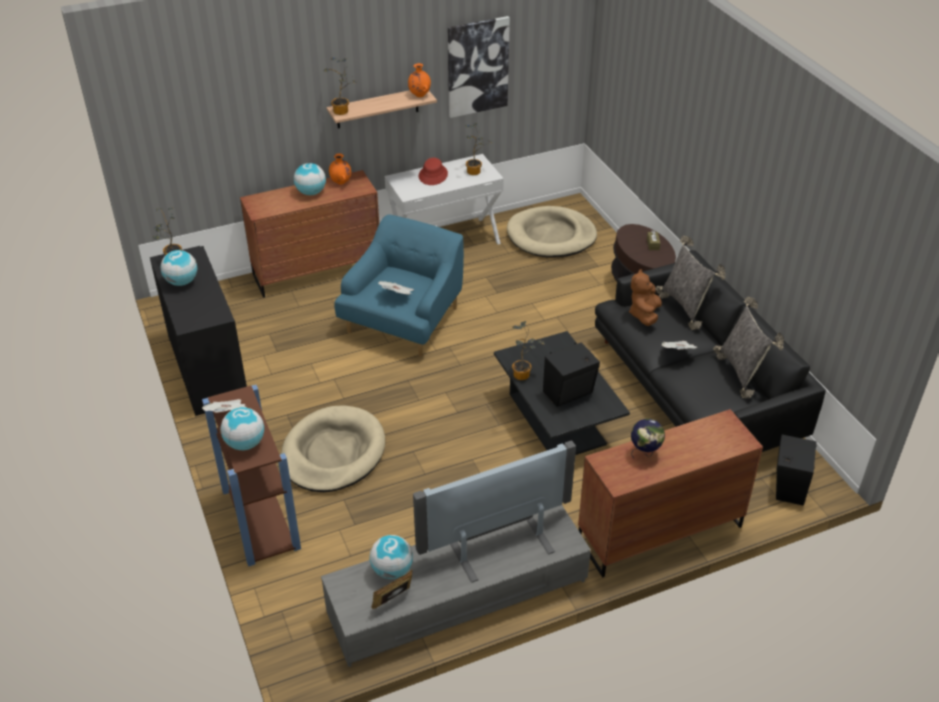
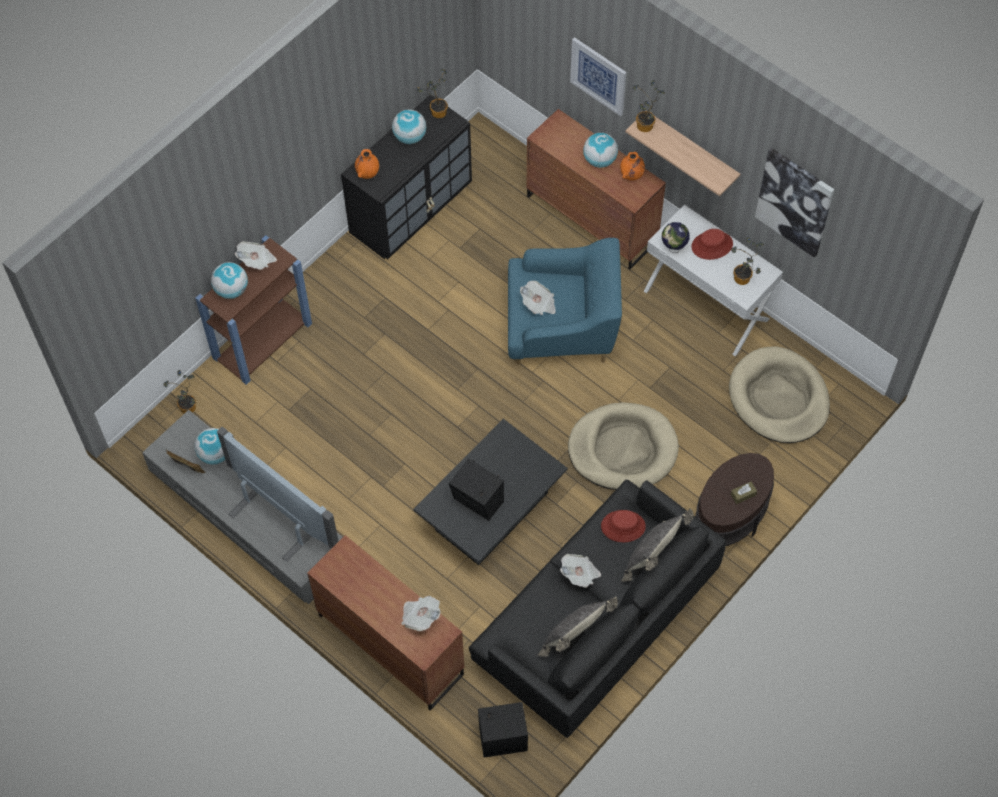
camera: 65 degrees right, 20 degrees up
(271, 115) = (598, 76): none -> picture
(333, 453) = (358, 355): beige dog bed -> beige dog bed (622, 449)
(419, 95) = (718, 176): orange vase -> orange vase (367, 174)
(524, 374) = (483, 455): potted plant -> potted plant (189, 409)
(644, 315) = (623, 526): brown plush toy -> red hat
(645, 453) = (370, 579): globe -> globe (673, 248)
(702, 431) = (420, 616): none -> newspaper

